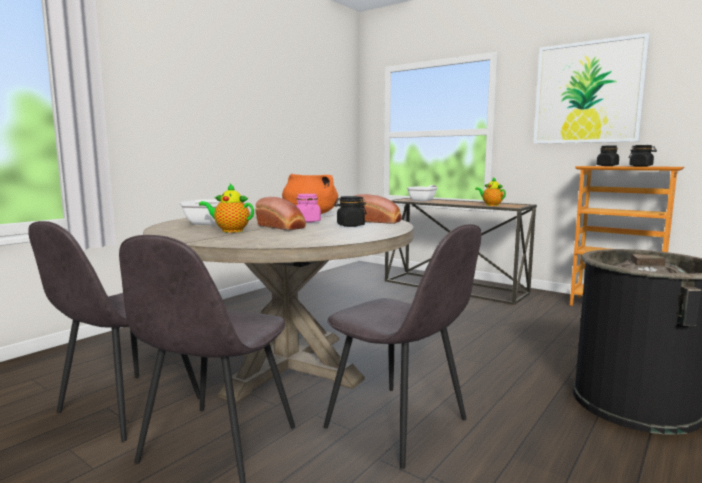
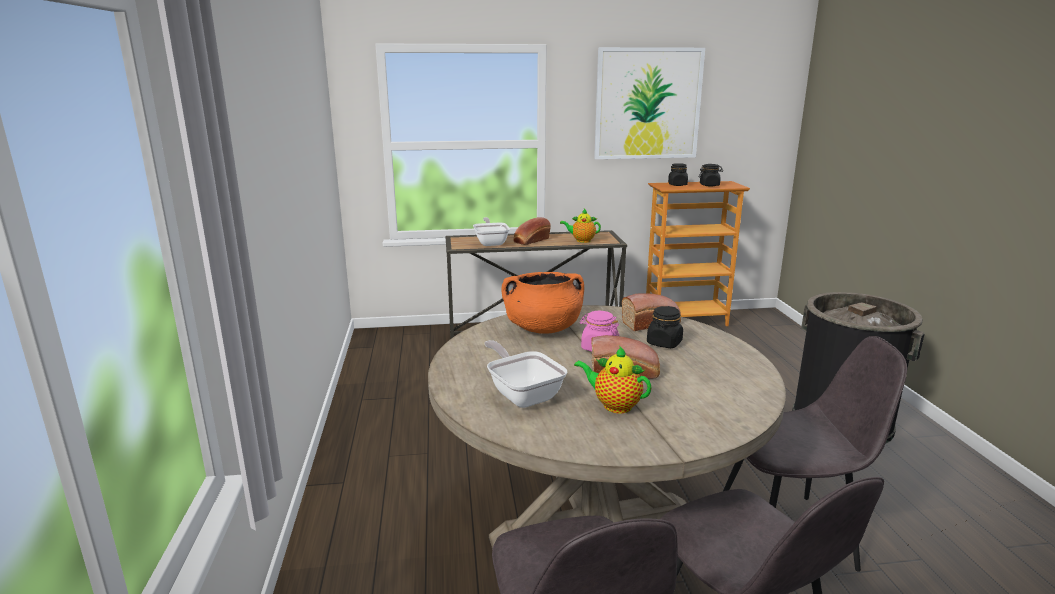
camera: 45 degrees left, 10 degrees up
(230, 230) = (614, 405): teapot -> teapot turned 60 degrees clockwise
(453, 202) = (530, 240): none -> bread

